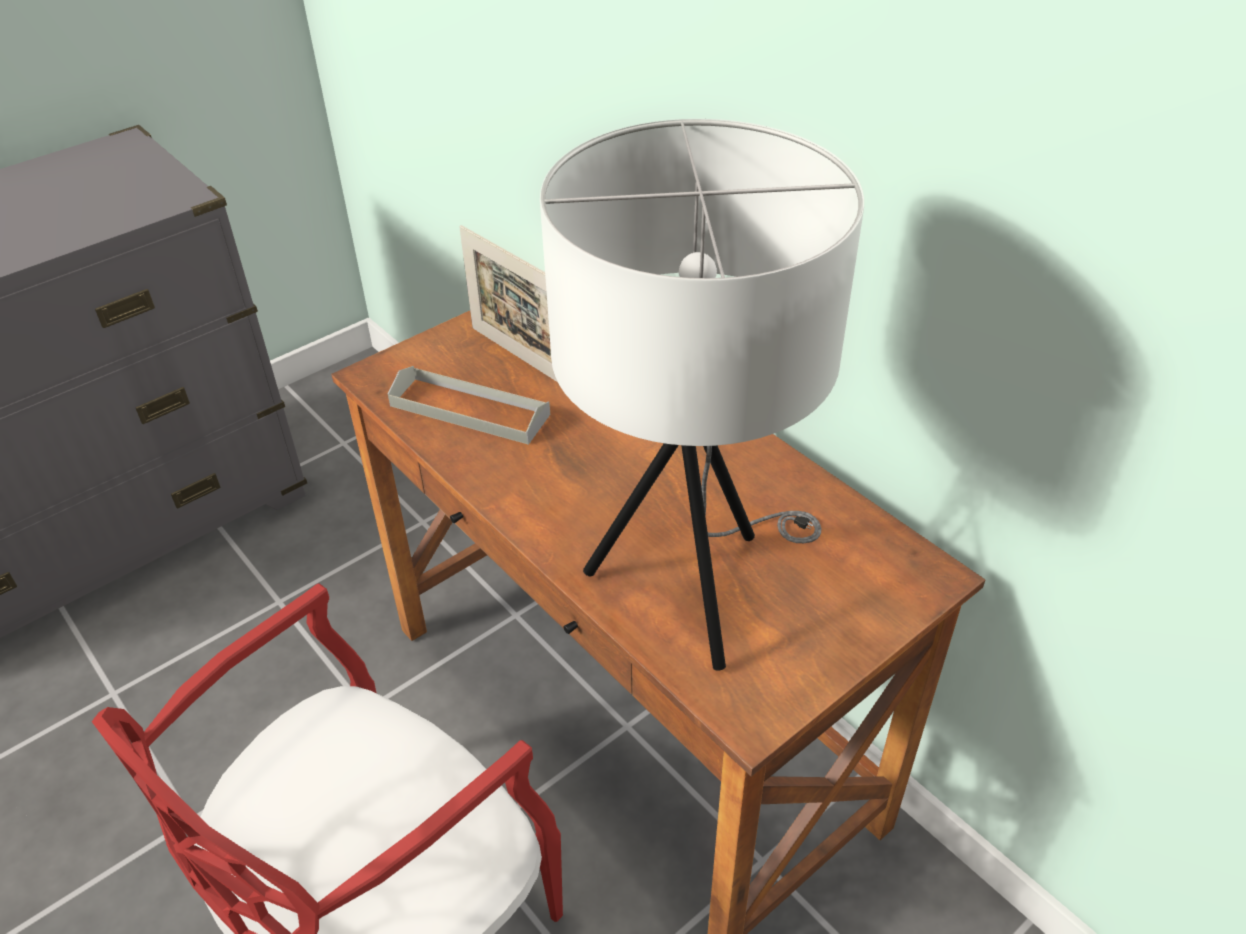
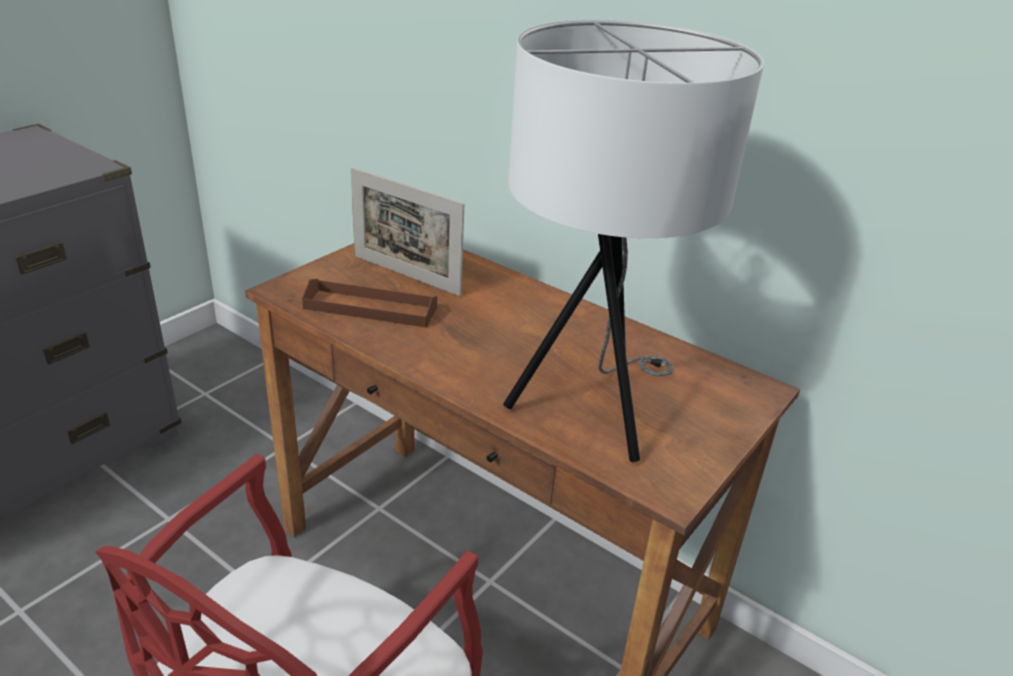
camera: 15 degrees left, 10 degrees down
(469, 410) = (370, 308): grey tray -> brown tray

